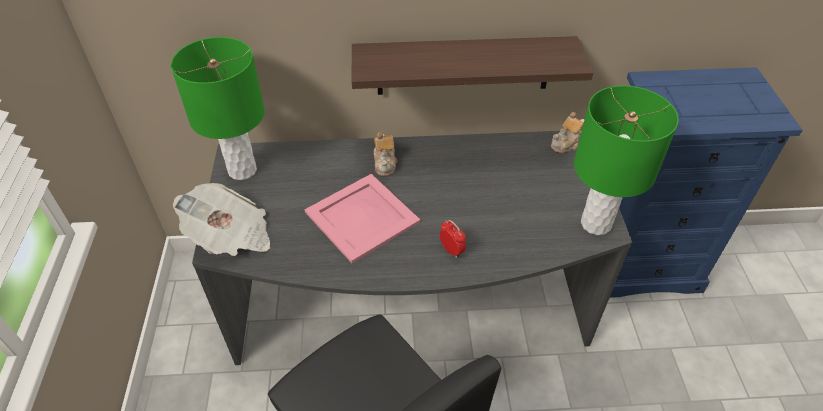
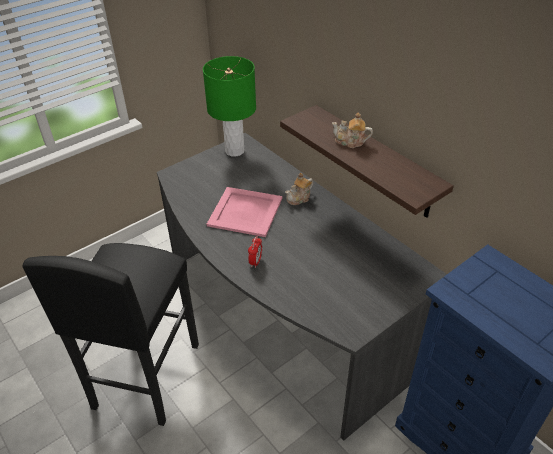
camera: 55 degrees right, 5 degrees down
(231, 236) = (185, 174): newspaper -> none
(566, 144) = (420, 272): teapot -> teapot (350, 142)
(596, 224) = (352, 323): green table lamp -> none

